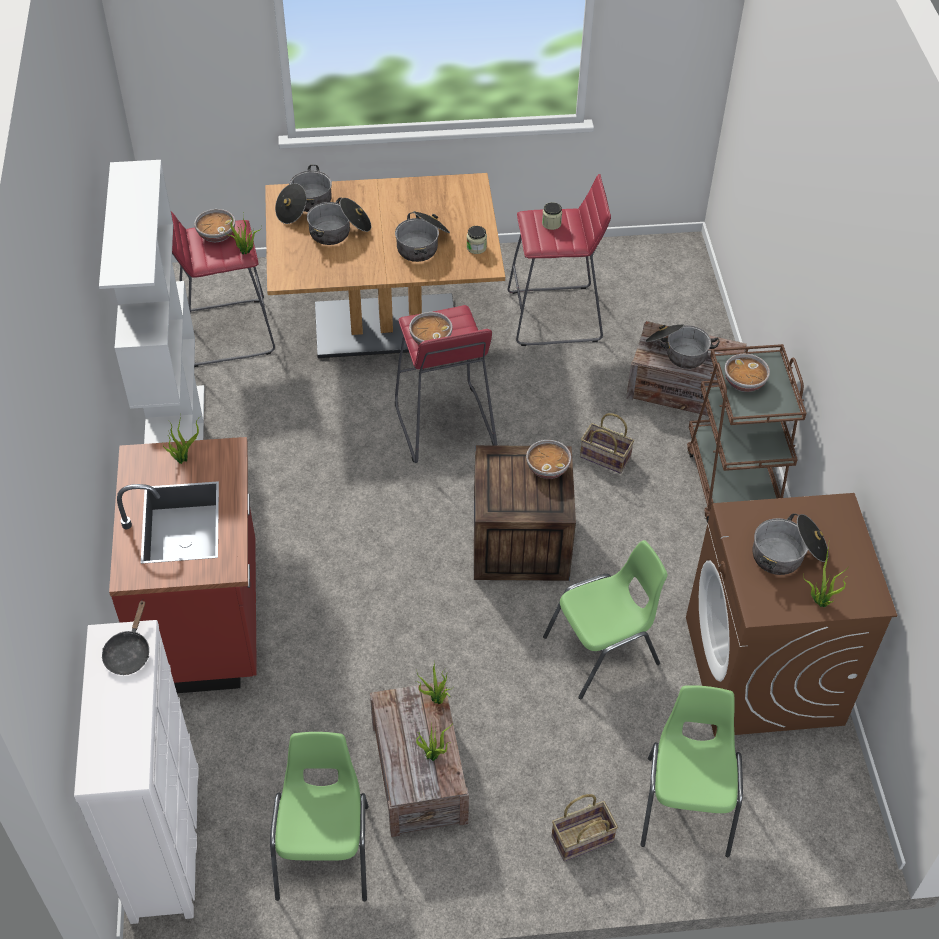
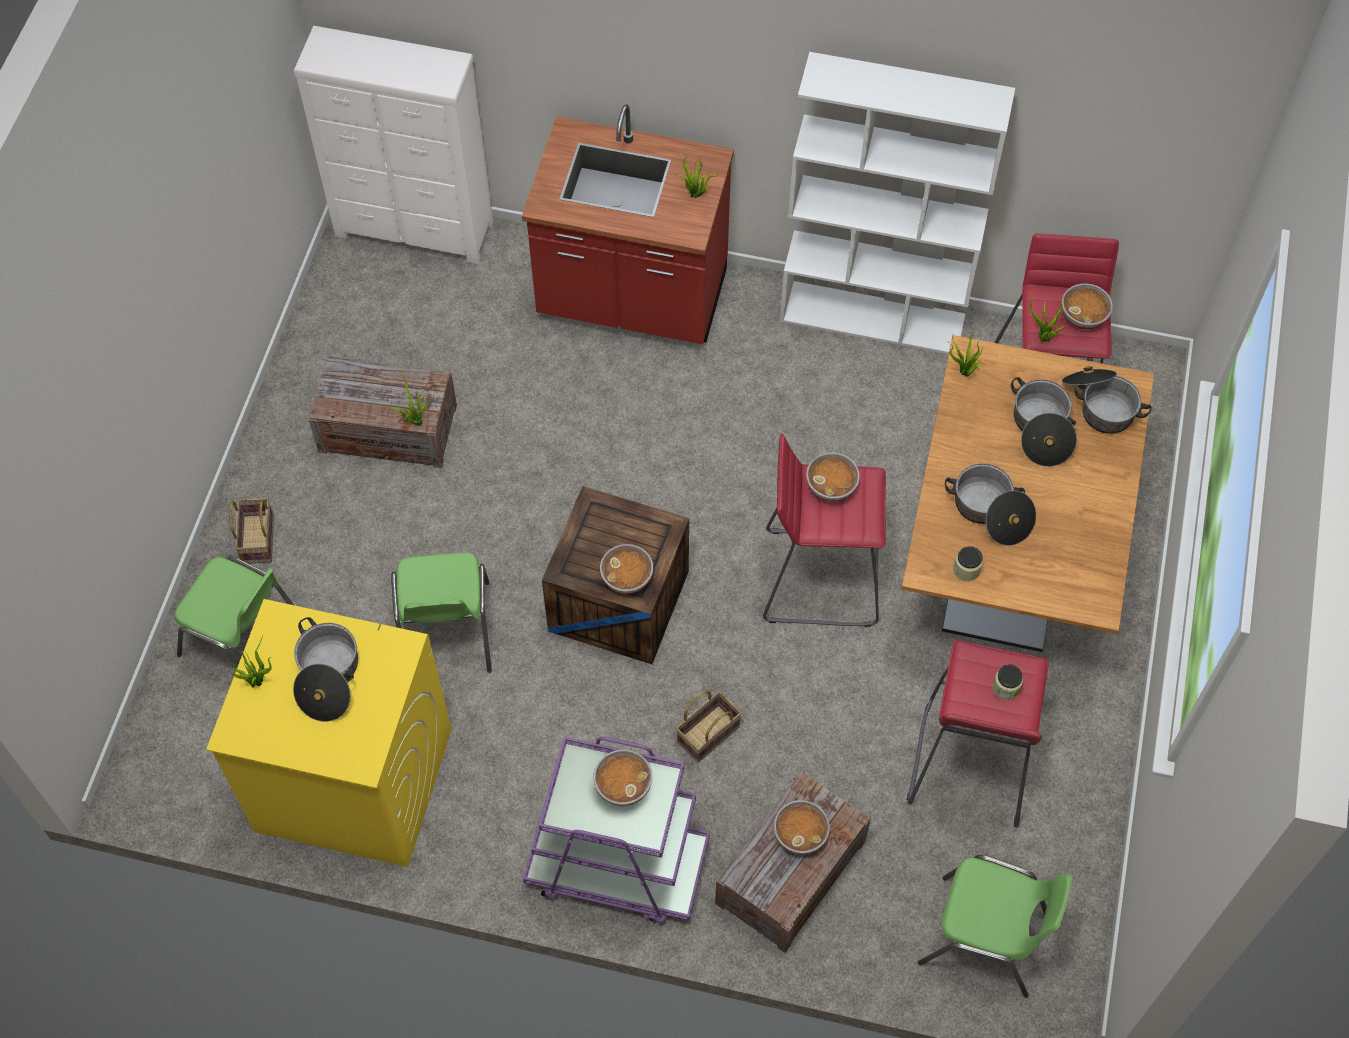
camera: 110 degrees right, 10 degrees up
(129, 652) = (429, 75): black frying pan -> none
(325, 850) = (348, 339): green chair -> green chair (986, 939)
(434, 756) = (358, 402): potted plant -> potted plant (964, 373)
(678, 351) = (800, 834): cooking pot -> bowl
(733, 482) = (616, 865): brown cart -> purple cart
(764, 671) = (352, 780): brown washing machine -> yellow washing machine

